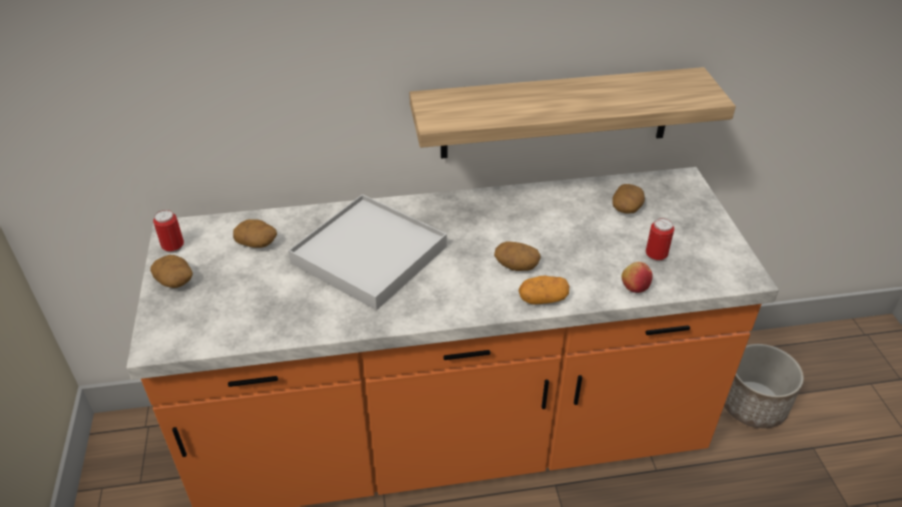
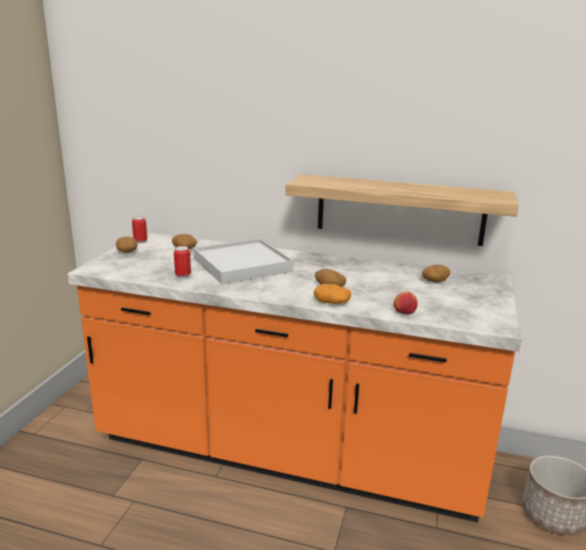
camera: 25 degrees right, 20 degrees down
(656, 256) = (435, 304): can -> can (183, 276)

